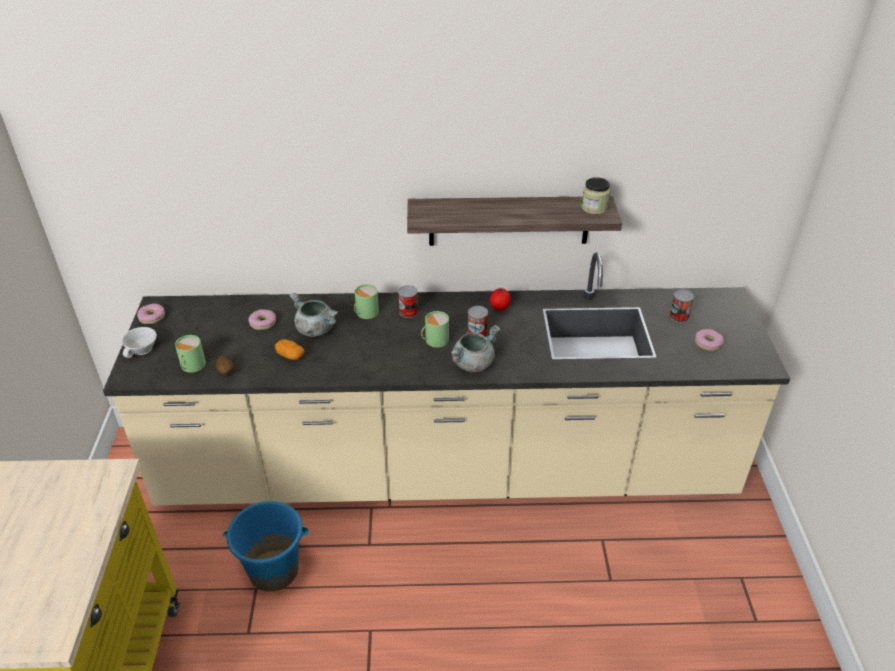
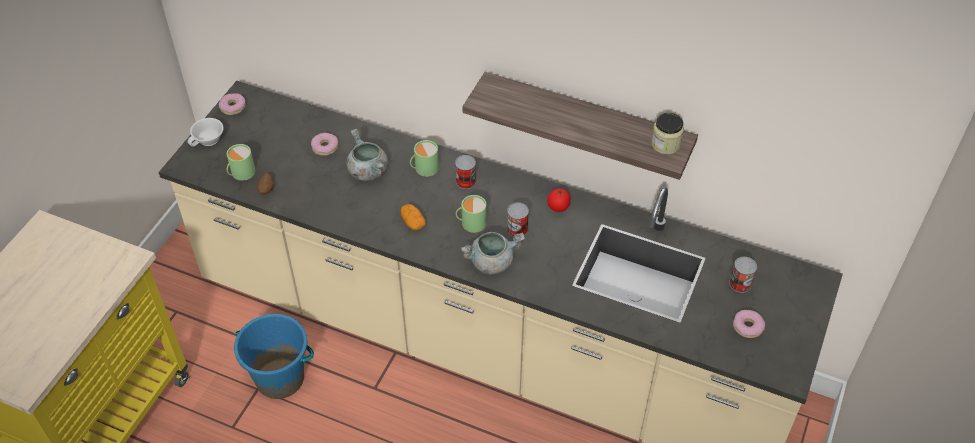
camera: 25 degrees right, 10 degrees up
(290, 356) = (330, 192): potato -> potato (413, 222)

